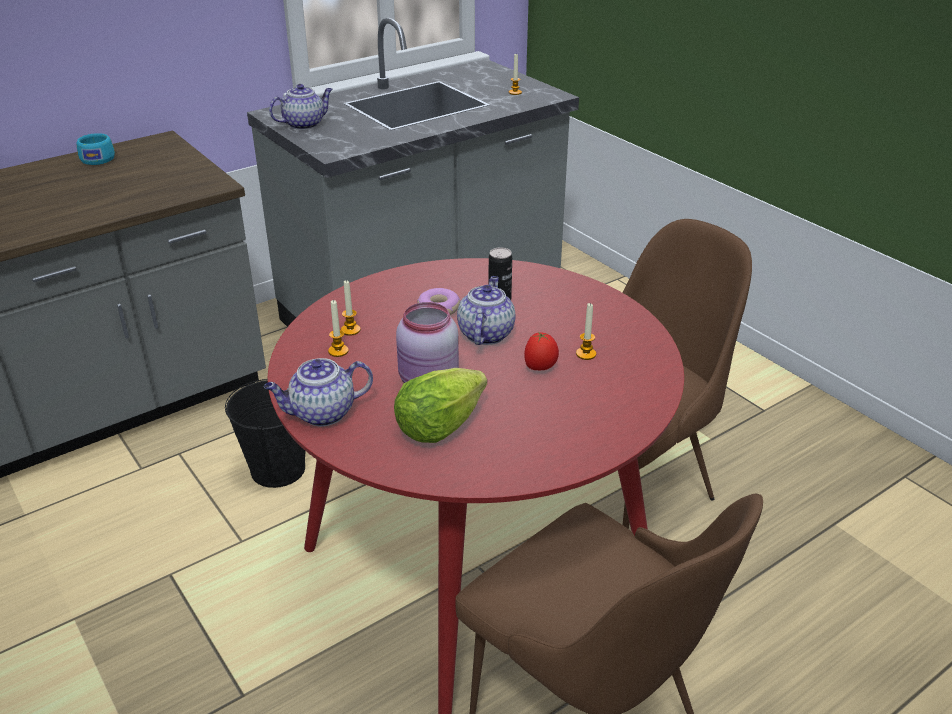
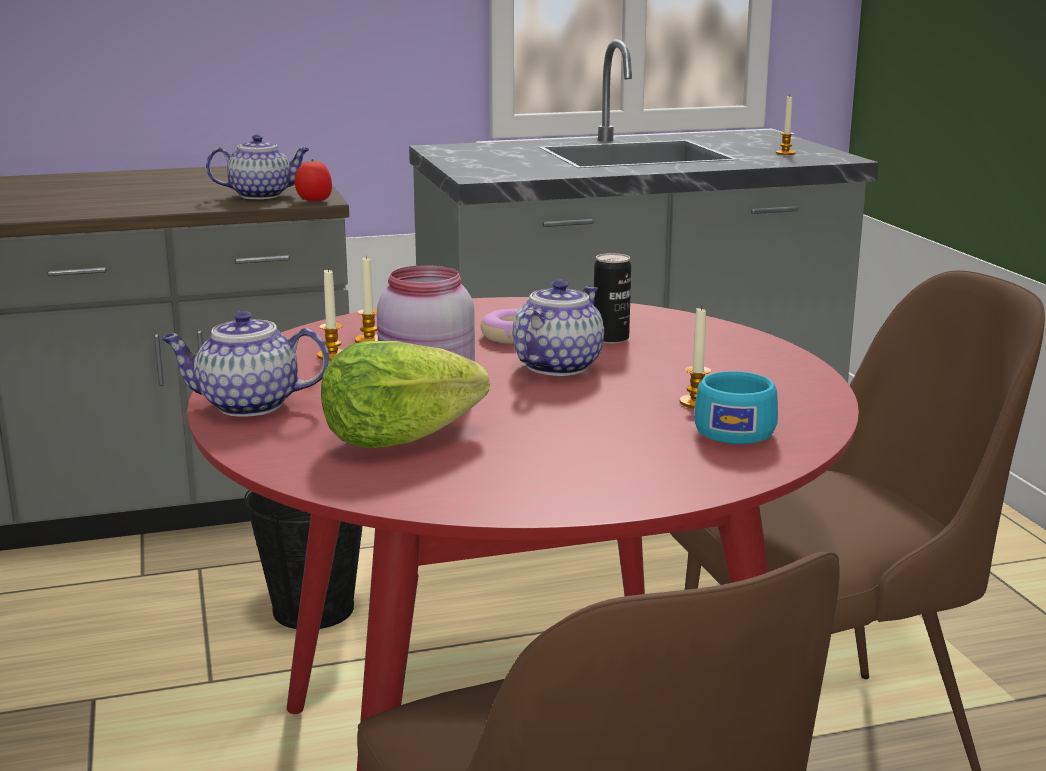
camera: 20 degrees right, 15 degrees down
(99, 158) = (205, 173): turquoise cup -> turquoise cup (735, 429)
(304, 124) = (469, 157): teapot -> teapot (262, 195)
(540, 368) = (610, 406): tomato -> tomato (314, 200)

